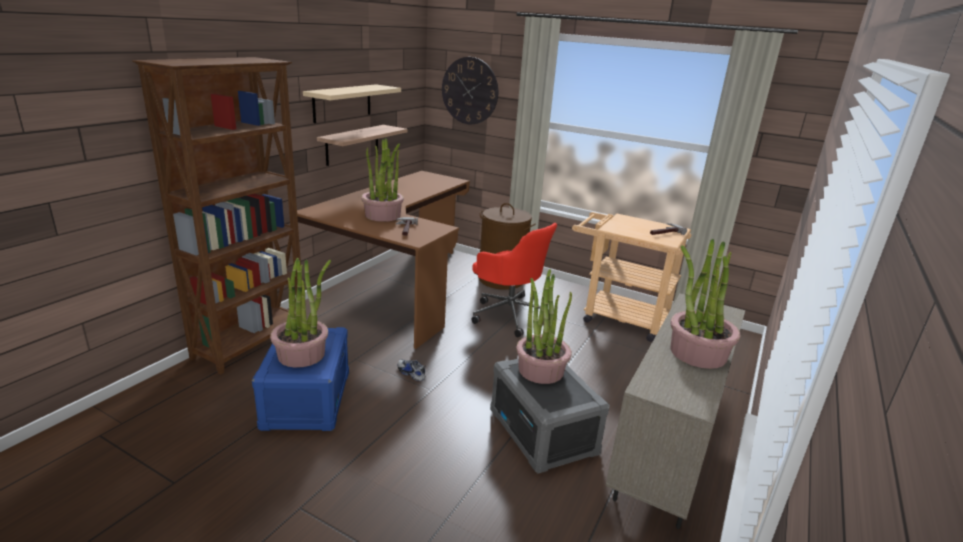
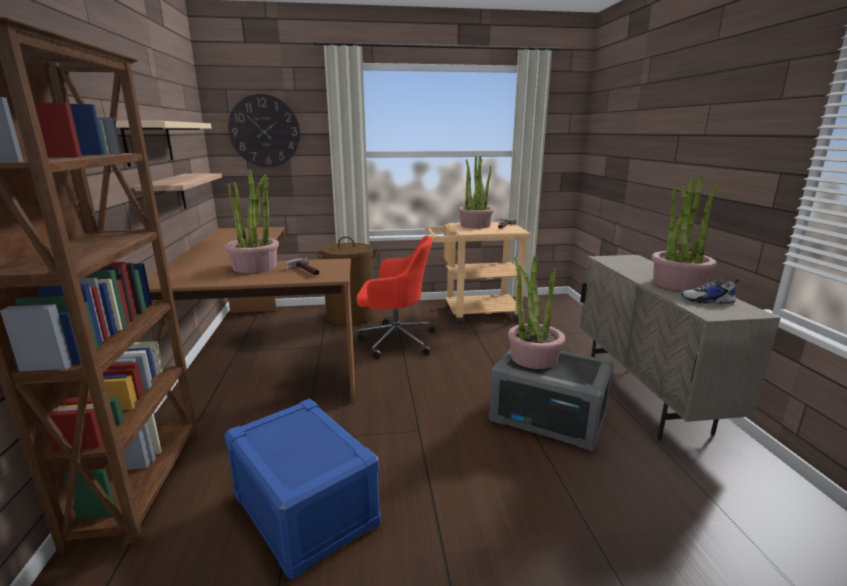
camera: 35 degrees left, 5 degrees down
(302, 354) = (302, 447): potted plant -> potted plant (475, 225)
(411, 373) = (379, 425): shoe -> shoe (708, 301)

